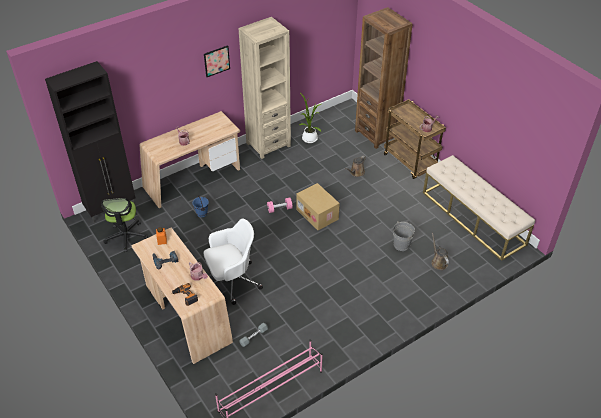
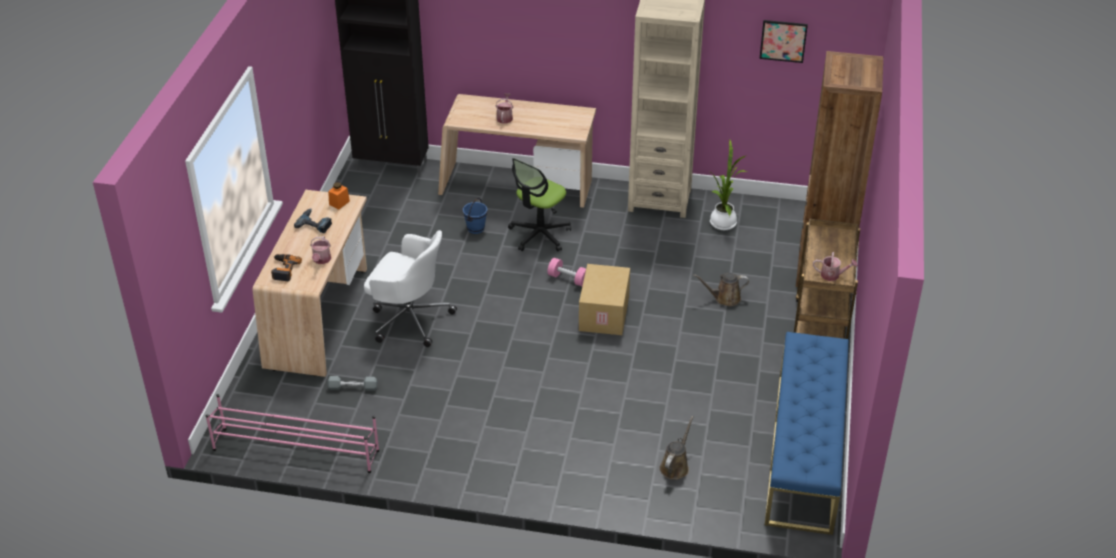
camera: 45 degrees right, 5 degrees down
(126, 236) = (368, 203): office chair -> office chair (539, 235)
(216, 61) = (600, 26): picture -> picture (783, 41)
(401, 245) = (657, 415): grey bucket -> none
(473, 218) = (805, 451): beige bench -> blue bench

